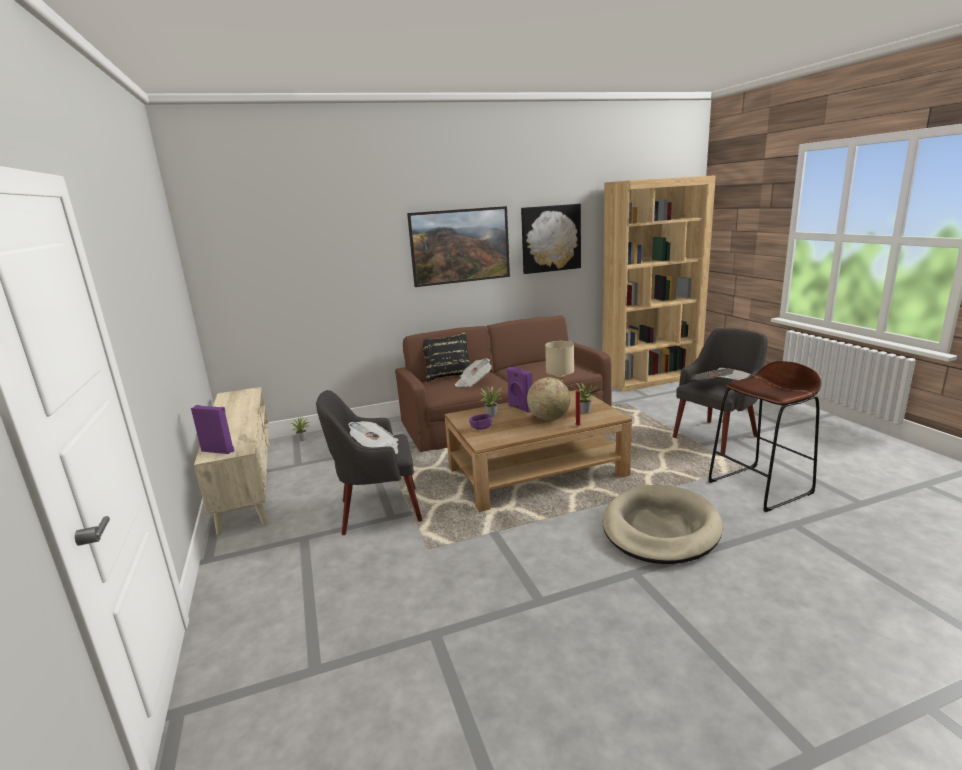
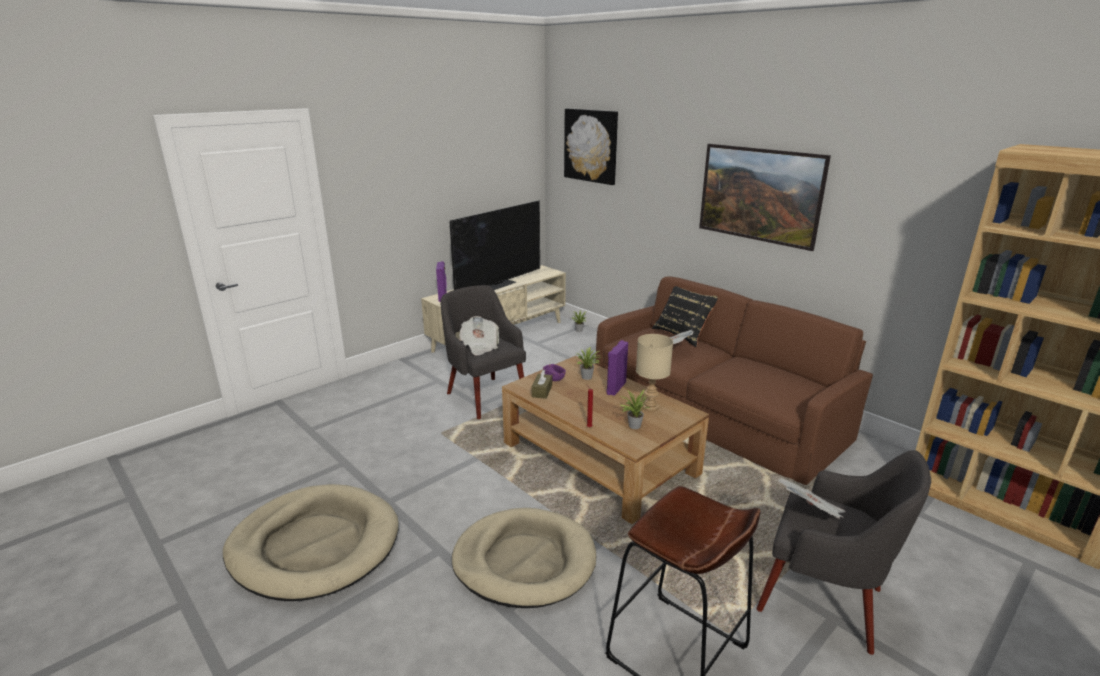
camera: 65 degrees right, 5 degrees up
(233, 417) = (499, 284): none -> television
(501, 435) = (542, 391): none -> brown tissue box
(549, 418) = (598, 408): globe -> none
(550, 238) = (892, 216): picture -> picture (591, 145)
(599, 668) = (315, 545): none -> beige dog bed

